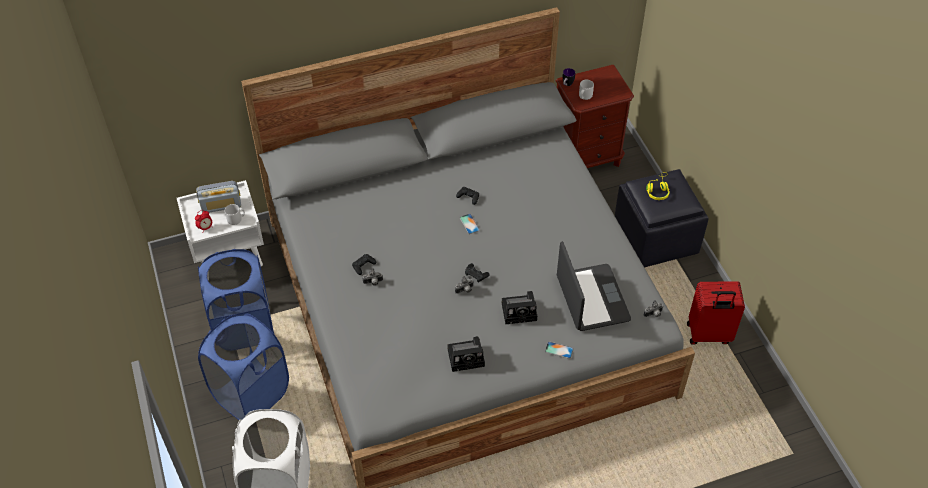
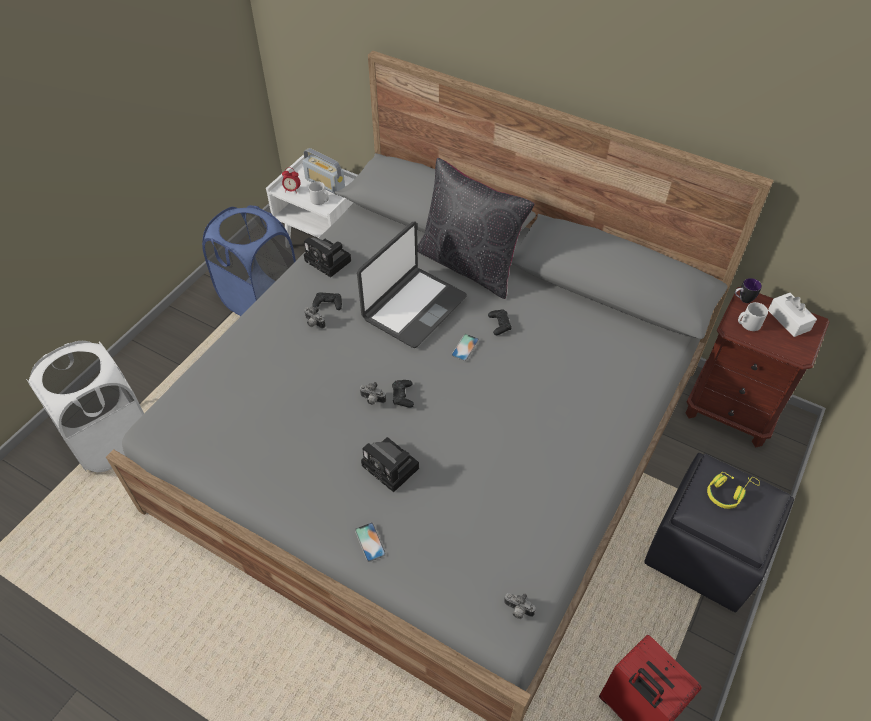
camera: 50 degrees right, 0 degrees up
(251, 393) = (196, 352): blue laundry basket -> none
(406, 178) = (469, 265): none -> black pillow
(467, 357) = (285, 461): camera -> camera (329, 261)
(591, 298) = (475, 525): laptop -> laptop (413, 307)
(598, 79) = (788, 320): none -> white tissue box

